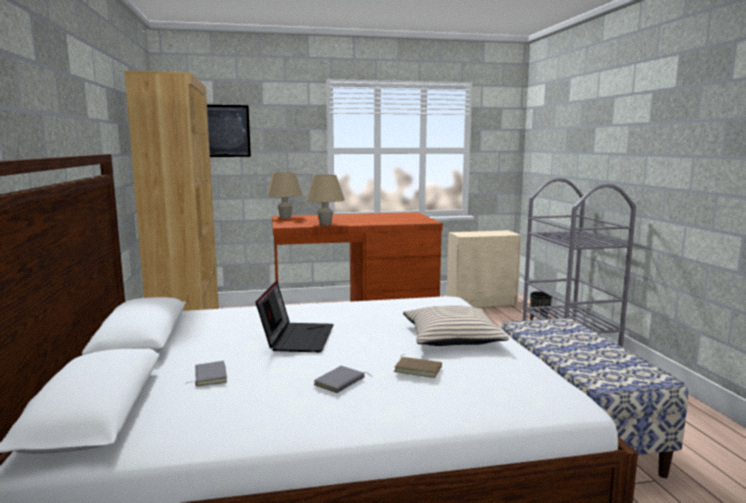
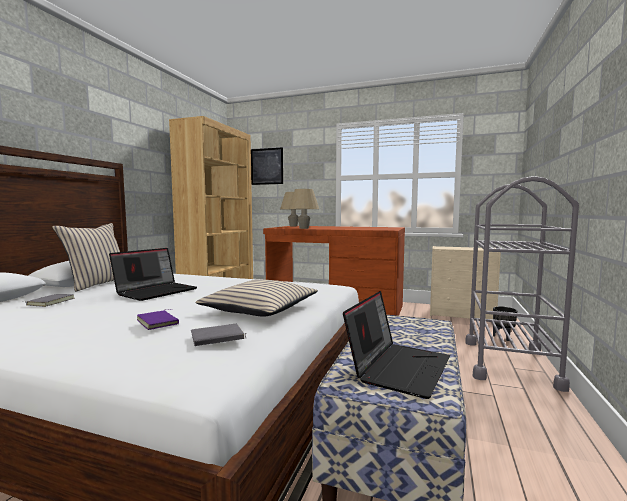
camera: 30 degrees right, 5 degrees down
(178, 342) = (97, 284): none -> beige pillow
(340, 382) = (92, 320): grey book -> grey book (217, 338)
(418, 369) = (159, 322): brown book -> purple book
(607, 363) = (398, 367): none -> laptop

